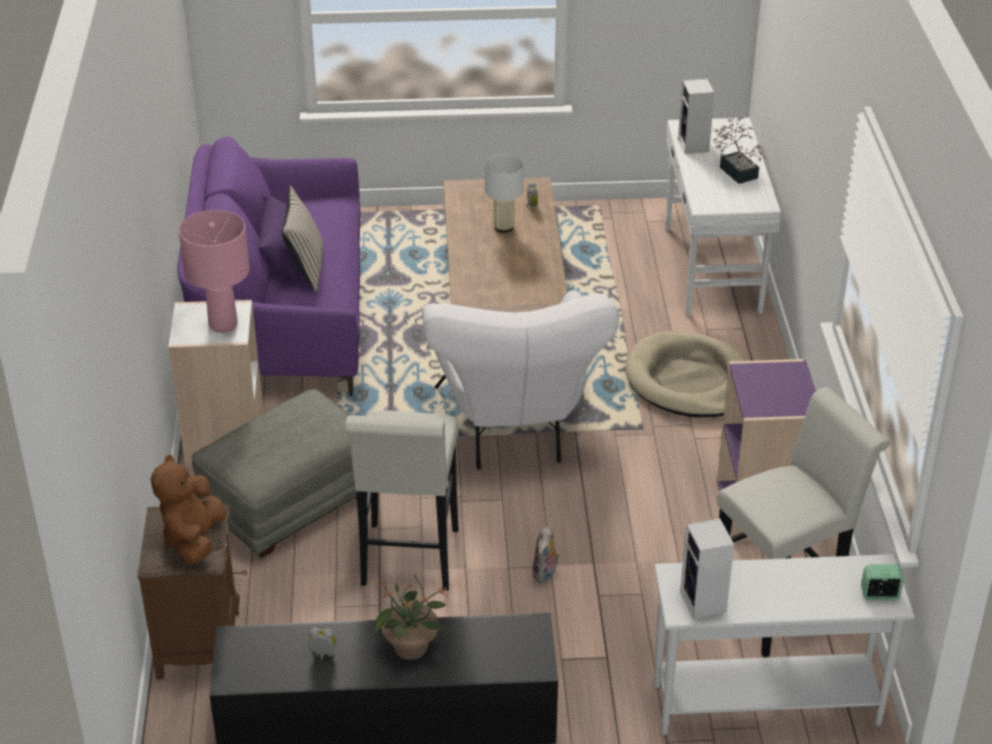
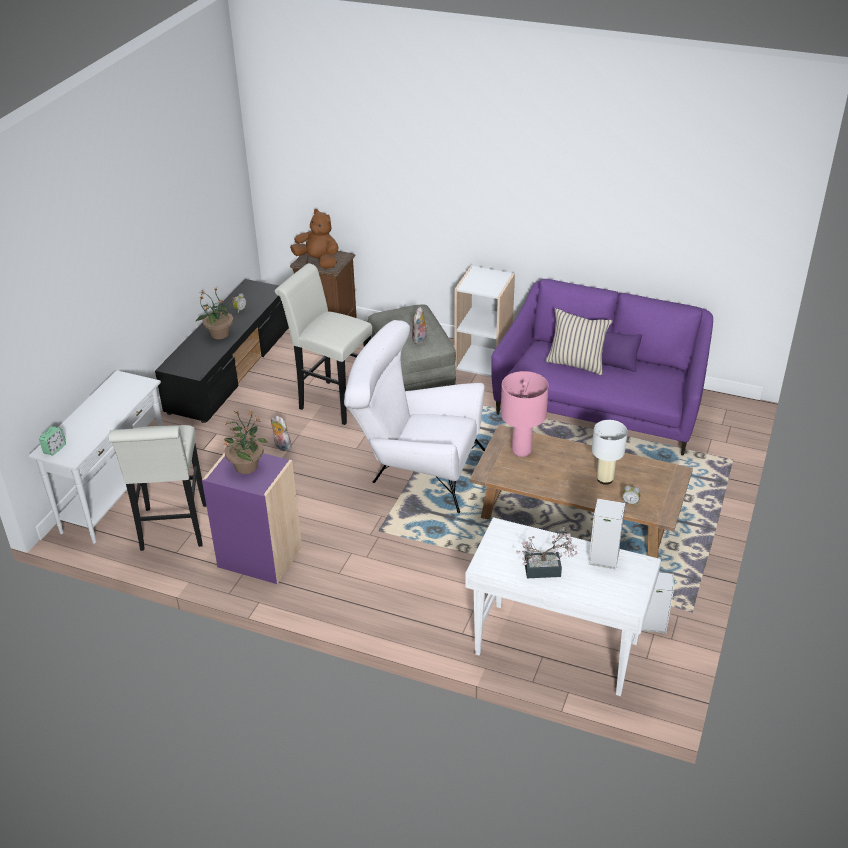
camera: 115 degrees right, 0 degrees up
(224, 324) = (479, 284): pink table lamp -> pink table lamp (521, 451)
(313, 418) = (420, 340): none -> plush toy
(690, 381) = (415, 575): beige dog bed -> none
(704, 603) = (116, 386): speaker -> speaker (652, 623)
(769, 391) = (247, 466): none -> potted plant

